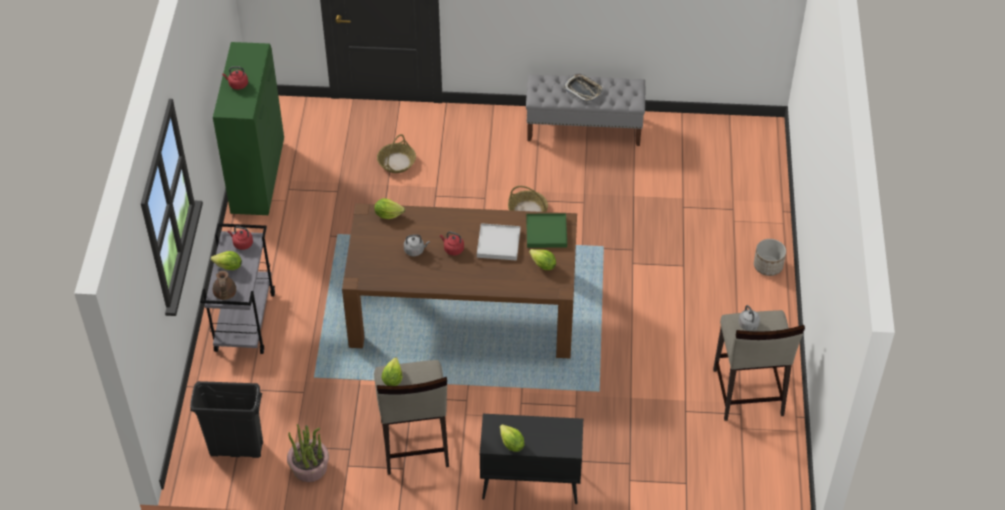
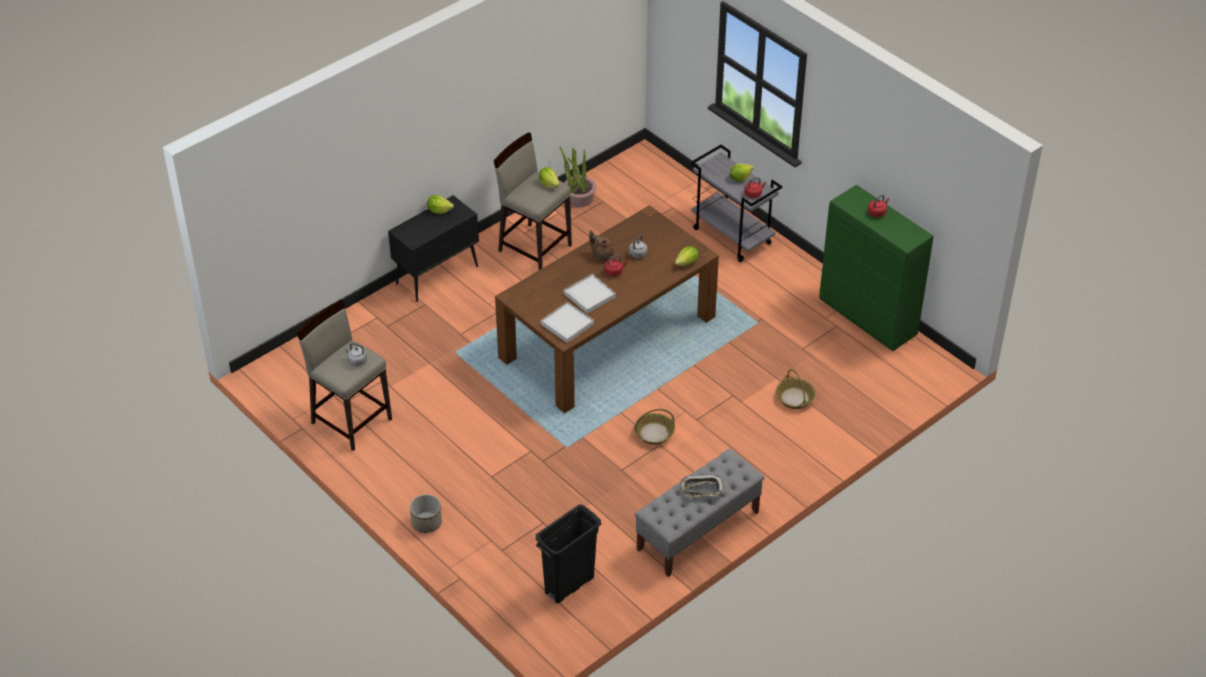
camera: 135 degrees right, 5 degrees down
(224, 294) = (718, 164): brown teapot -> brown teapot (602, 256)
(237, 448) = (633, 179): black trash can -> black trash can (569, 585)
(543, 265) = (542, 302): lettuce -> none
(546, 232) = (567, 324): green tray -> white tray

